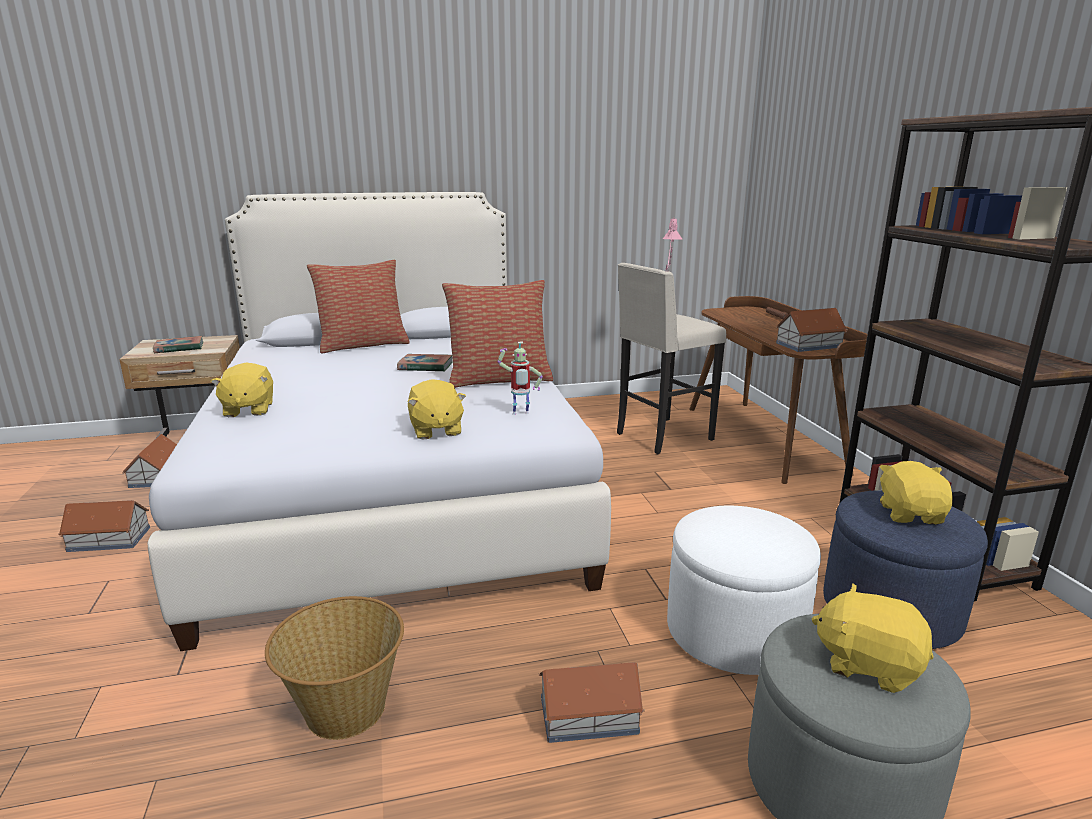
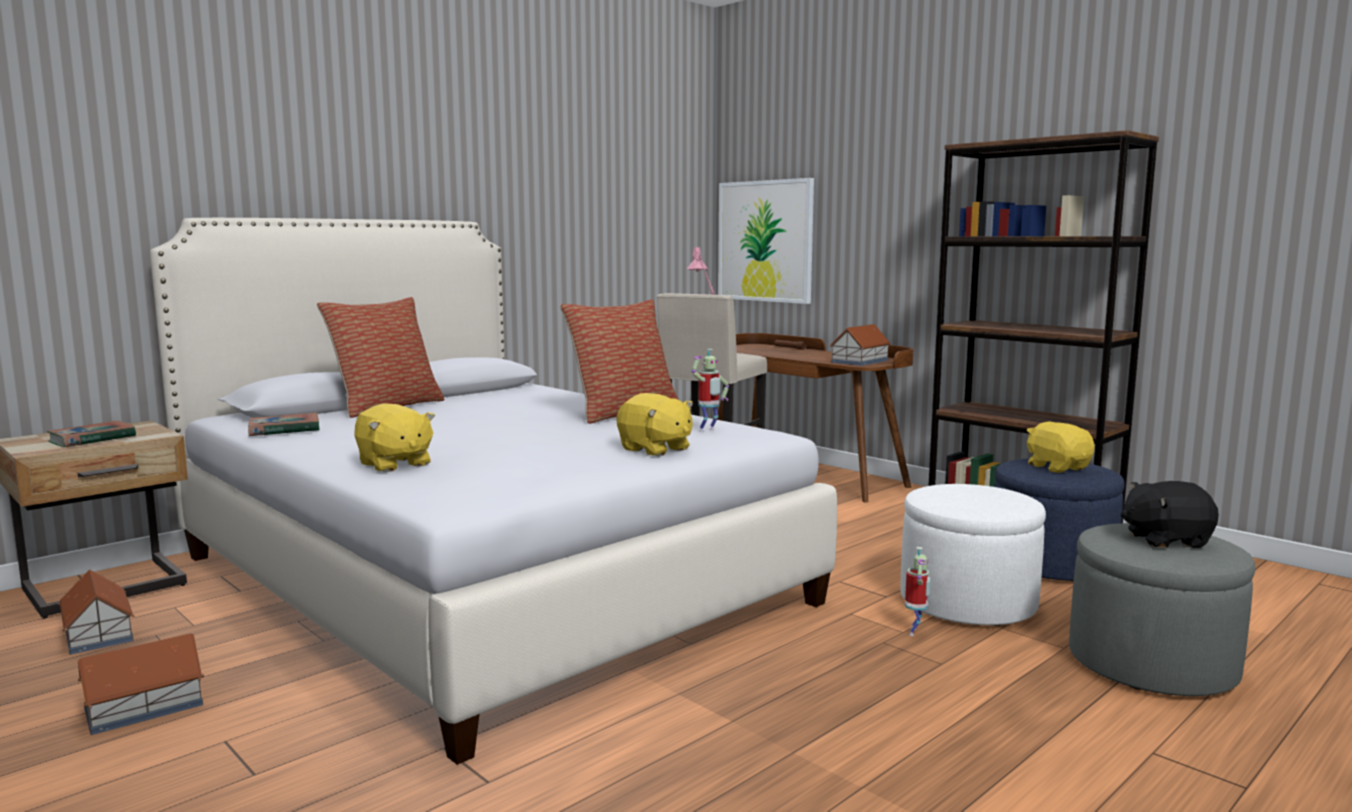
camera: 30 degrees left, 10 degrees down
(345, 710) = (727, 746): basket -> none
(425, 366) = (516, 413): book -> book (284, 430)
(587, 715) = (937, 682): toy house -> none
(640, 649) = (915, 632): none -> toy robot
(779, 208) = (765, 241): none -> picture
(868, 664) = (1165, 540): yellow plush toy -> black plush toy

